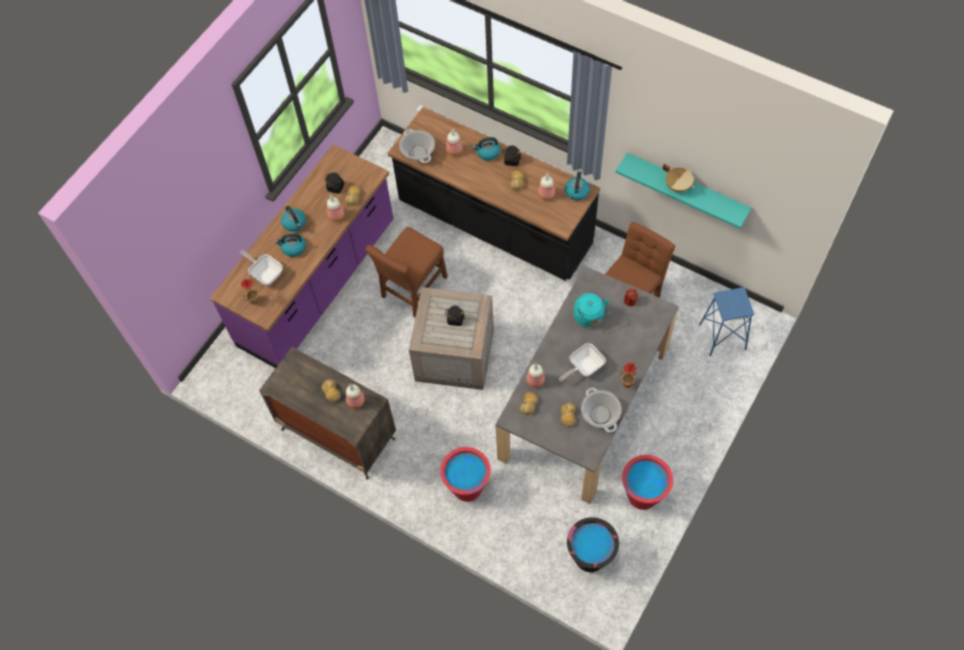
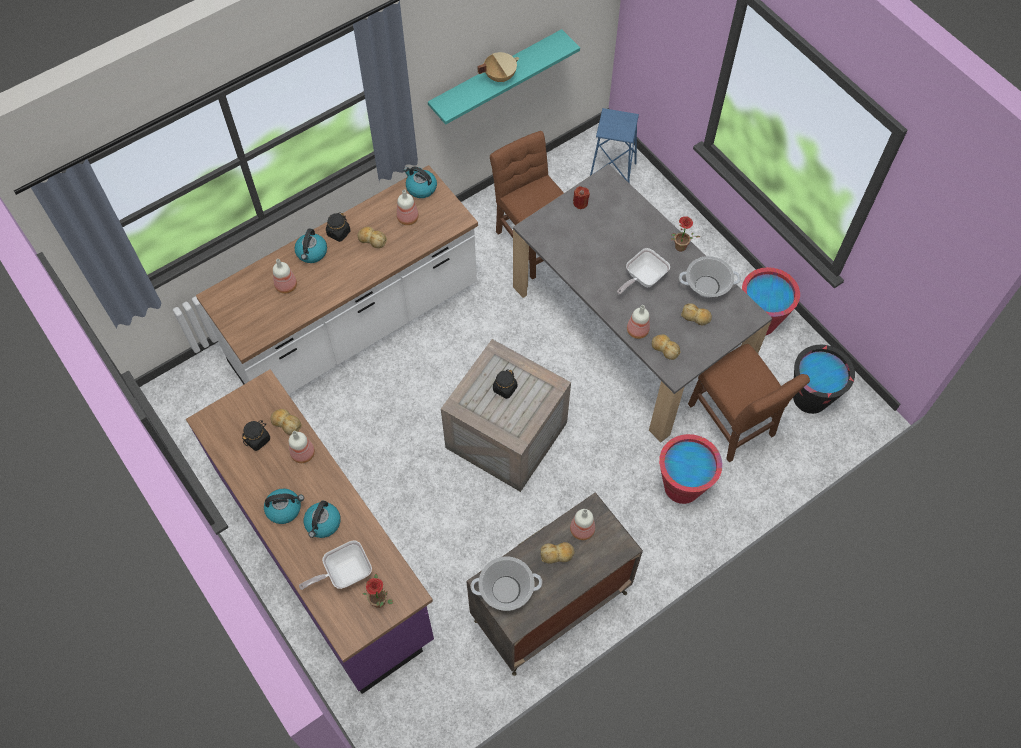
camera: 70 degrees left, 0 degrees up
(412, 290) = (394, 447): brown chair -> brown chair (733, 424)
(418, 153) = (264, 326): cooking pot -> cooking pot (506, 589)
(494, 225) = (355, 326): black counter -> white counter
(583, 367) = (642, 278): frying pan -> frying pan turned 60 degrees clockwise
(590, 318) = (583, 248): turquoise kettle -> none

